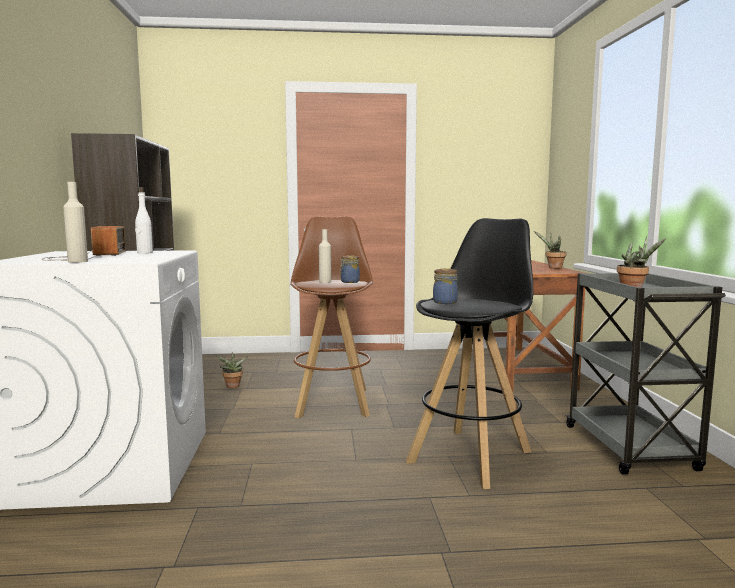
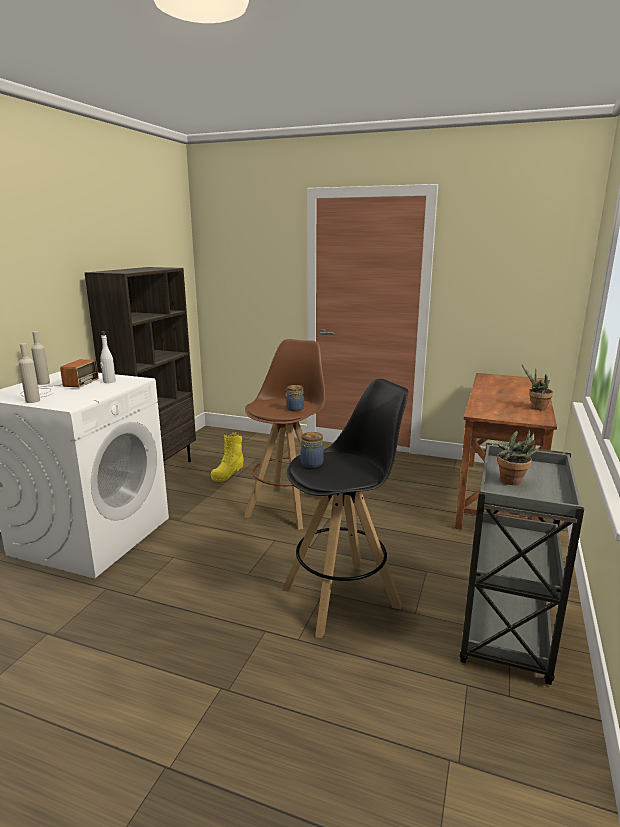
camera: 25 degrees right, 10 degrees up
(232, 387) = (228, 472): potted plant -> yellow boot
(325, 282) = (274, 406): beige bottle -> beige bottle (43, 383)

